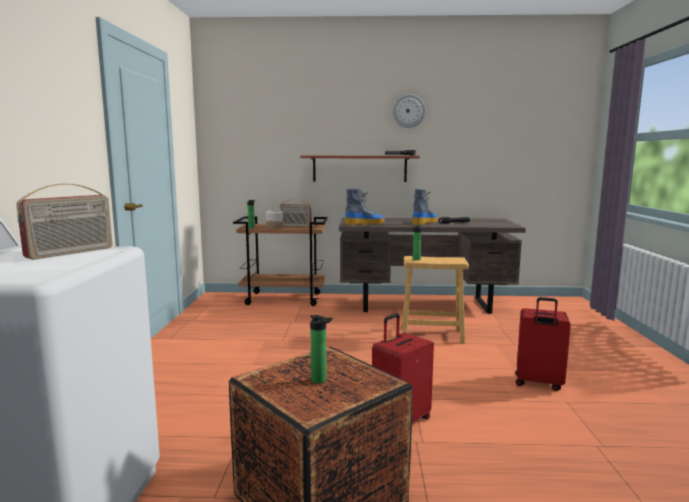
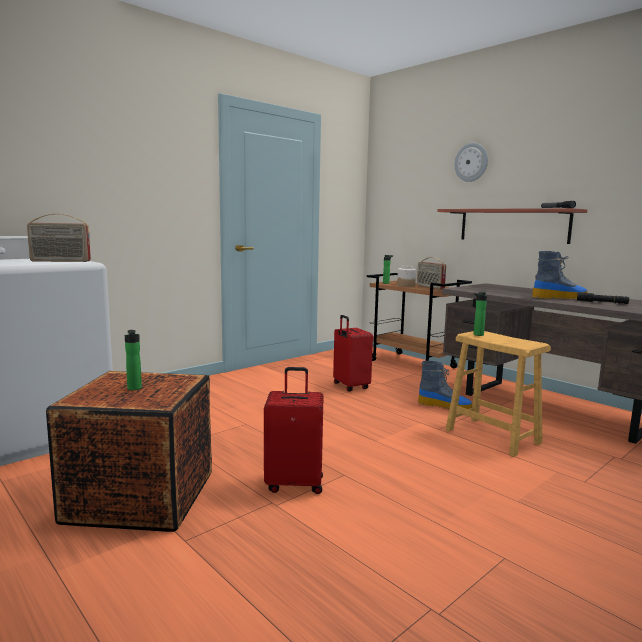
camera: 45 degrees right, 0 degrees up
(364, 223) = (479, 290): boot -> boot (445, 406)
(408, 111) = (581, 149): wall clock -> wall clock (471, 162)
(538, 383) = (513, 526): red suitcase -> red suitcase (350, 386)

